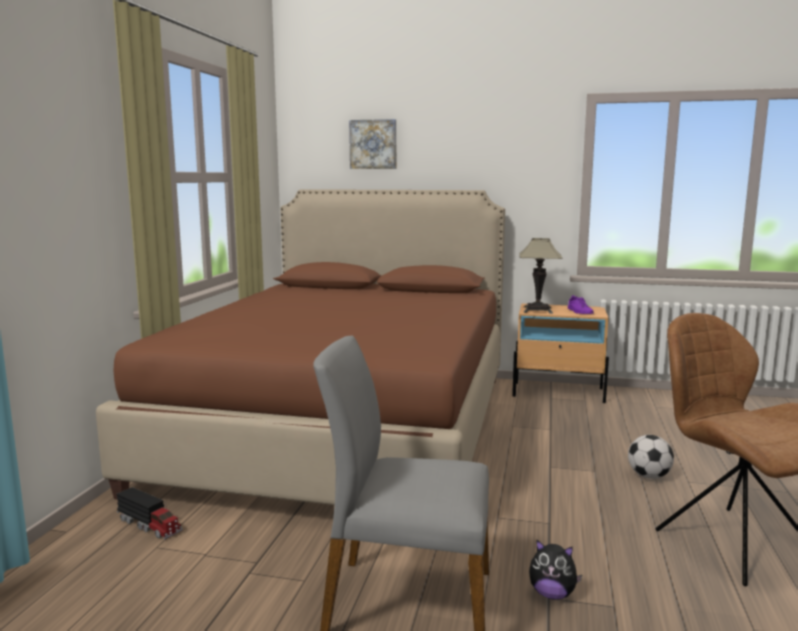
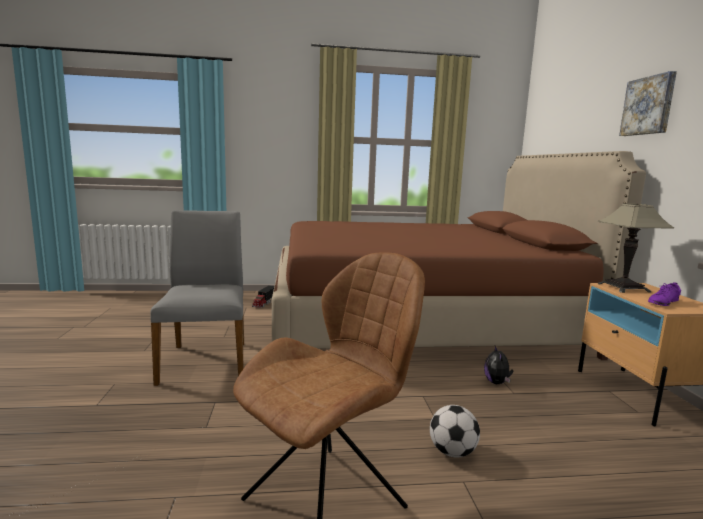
camera: 70 degrees right, 0 degrees up
(373, 144) = (570, 114): picture -> picture (649, 106)
(552, 594) = (219, 403): plush toy -> plush toy (497, 382)

